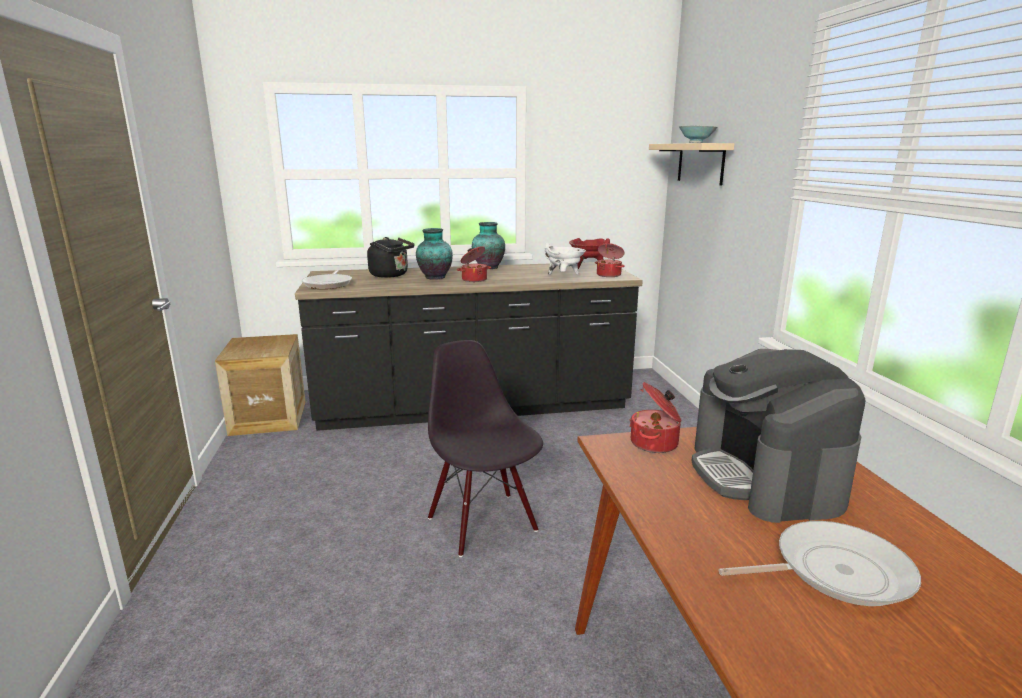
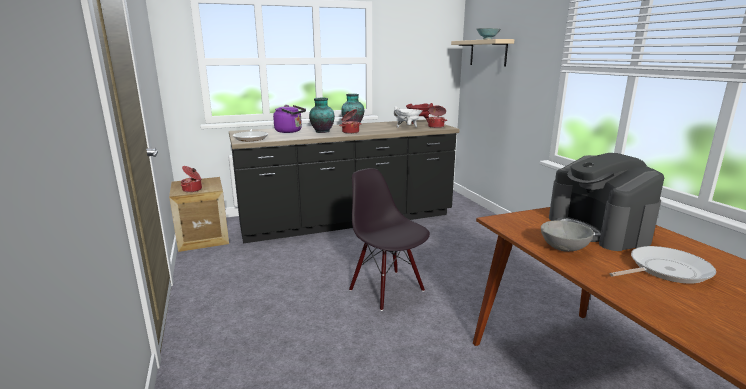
camera: 10 degrees left, 0 degrees up
(391, 275) = (290, 131): black kettle -> purple kettle
(655, 443) = (525, 218): cooking pot -> cooking pot (193, 190)
(680, 509) = (564, 249): none -> grey bowl

